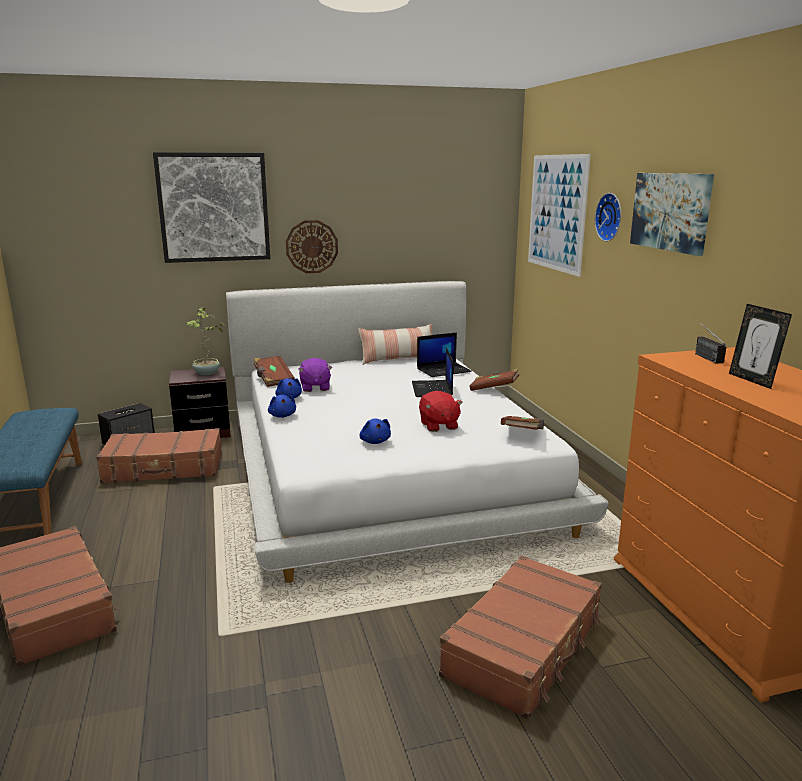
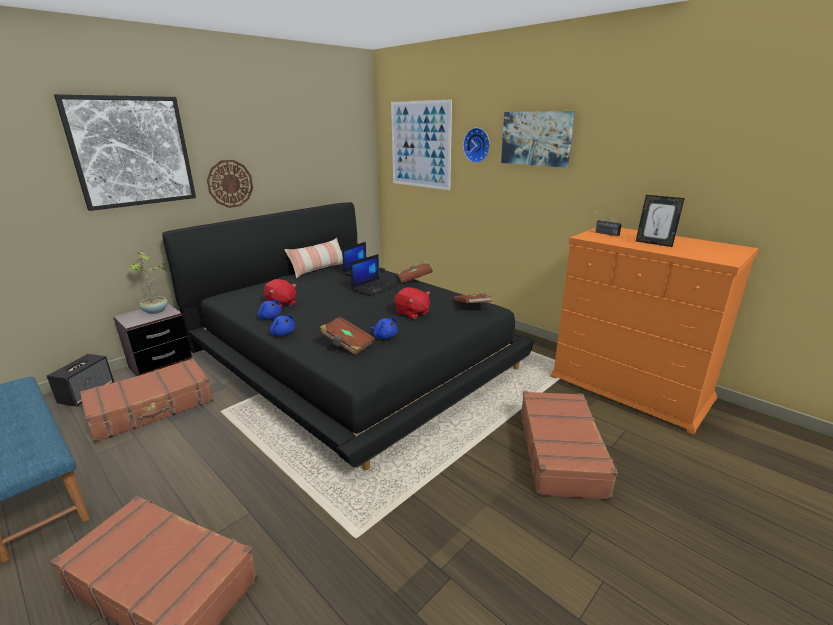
camera: 30 degrees left, 5 degrees up
(273, 379) = (235, 304): brown book -> brown book (347, 345)
(315, 387) = (281, 304): purple plush toy -> red plush toy
(386, 469) = (351, 356): white bed -> black bed
(432, 389) = (375, 287): laptop -> laptop turned 105 degrees counterclockwise

